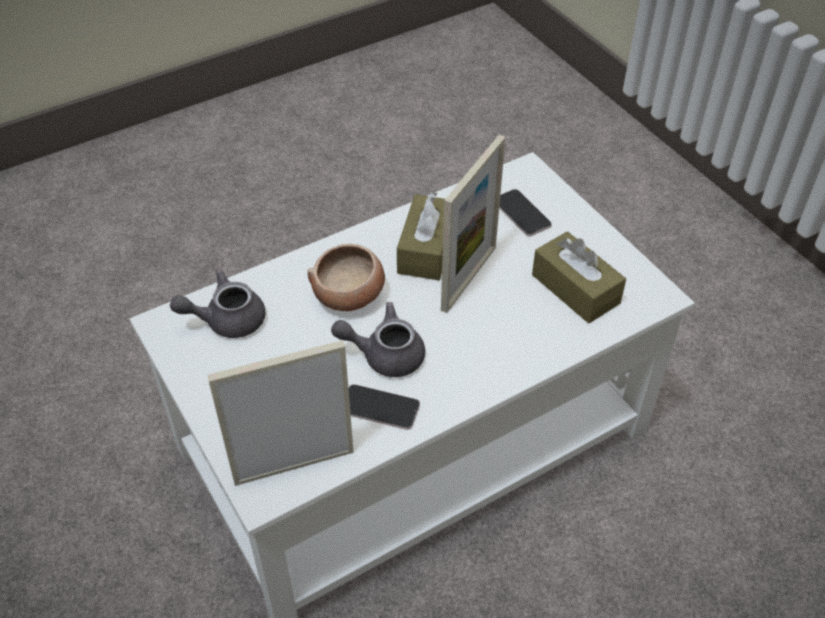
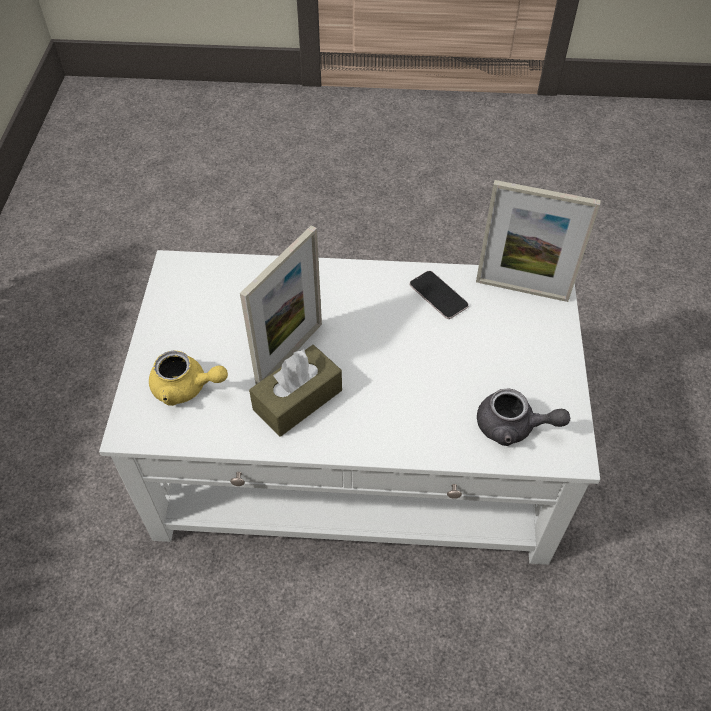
camera: 145 degrees left, 5 degrees up
(350, 295) = (395, 393): bowl -> none
(384, 354) = (406, 329): grey teapot -> none
(469, 278) = (289, 354): picture frame -> picture frame turned 150 degrees clockwise
(521, 213) = (186, 388): phone -> yellow teapot
(575, 289) = (223, 301): brown tissue box -> none

